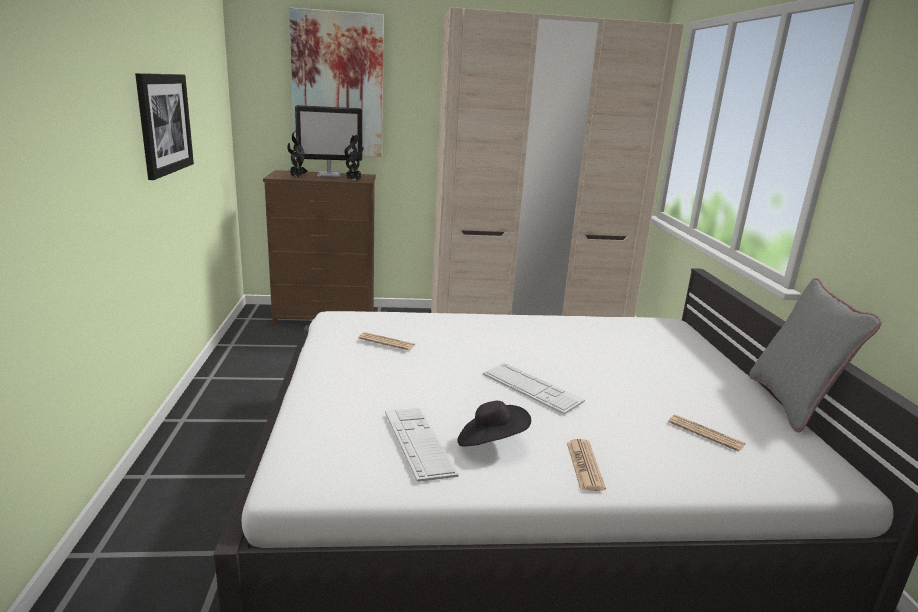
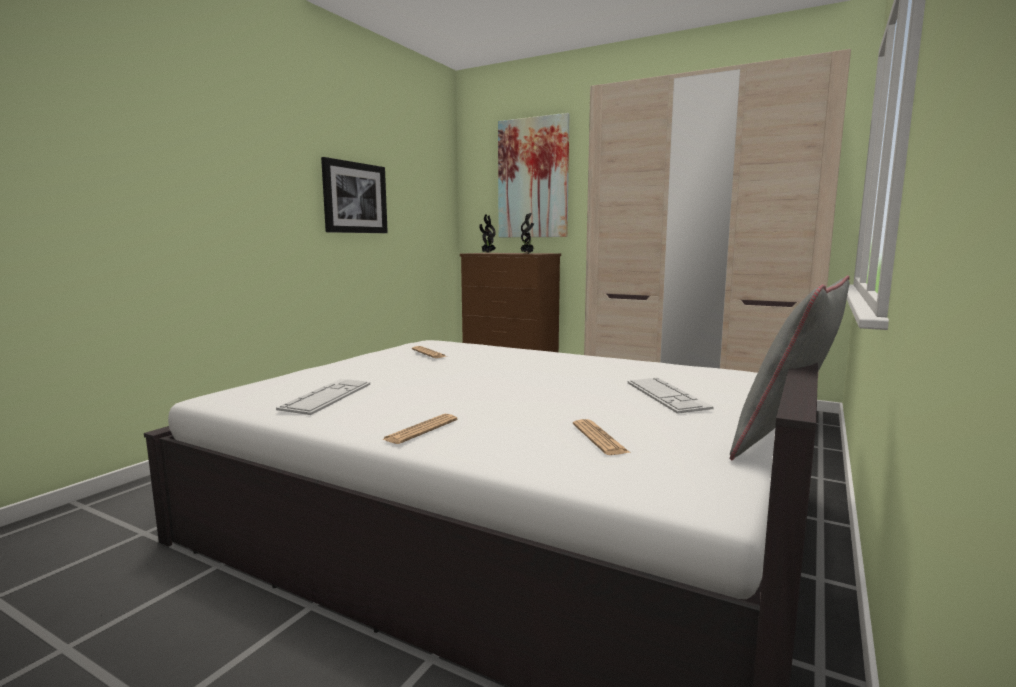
camera: 35 degrees right, 10 degrees down
(329, 175) = (518, 253): monitor -> none
(491, 442) = (378, 406): black hat -> none
(531, 388) = (487, 388): keyboard -> keyboard (666, 396)

